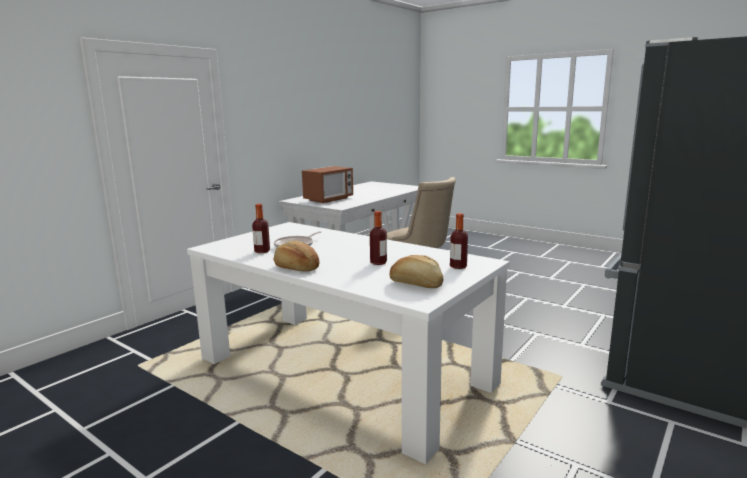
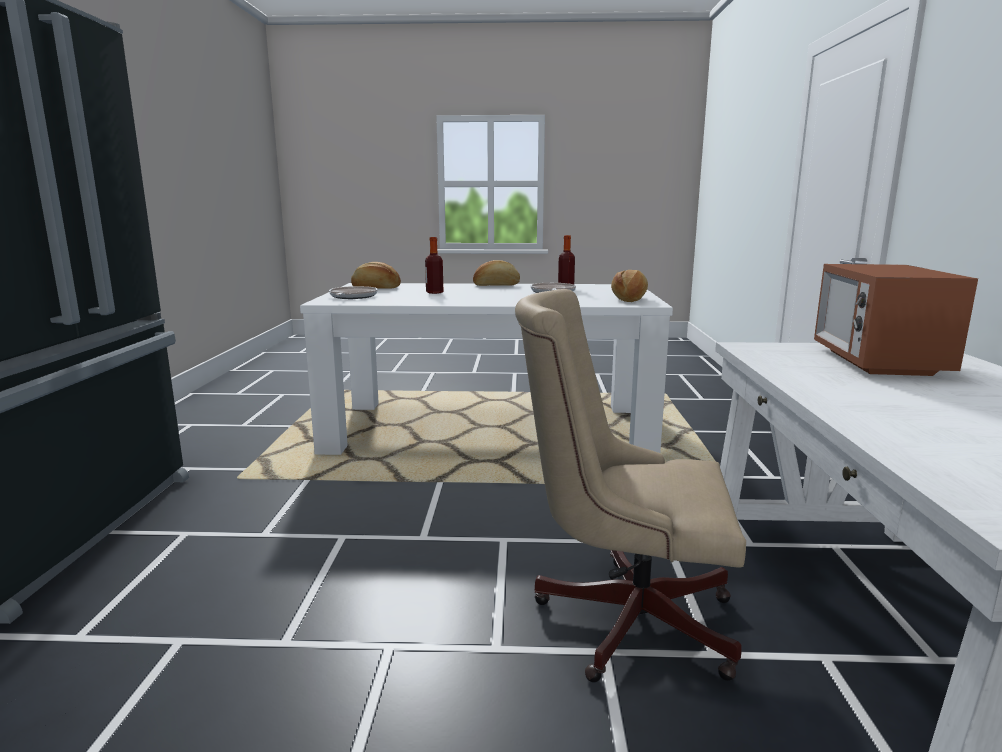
camera: 145 degrees right, 0 degrees up
(280, 230) = (630, 299): none -> bread
(458, 266) = (352, 297): bottle -> frying pan

